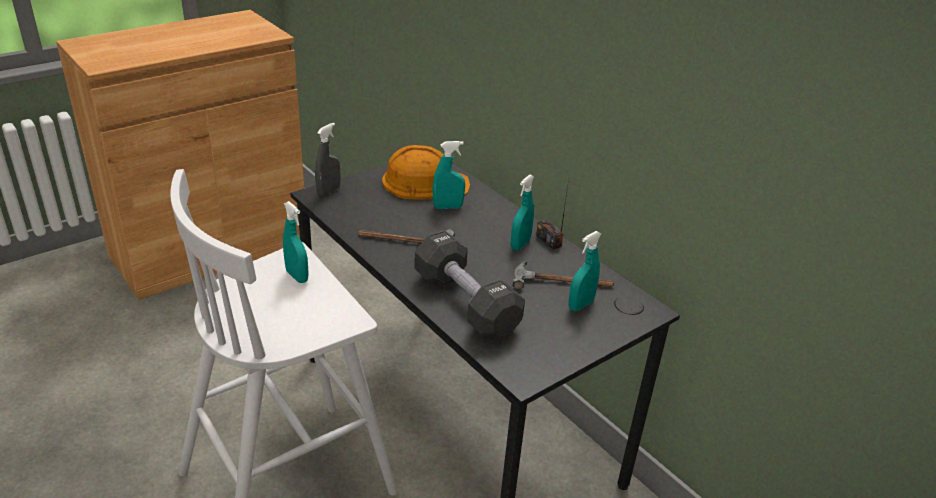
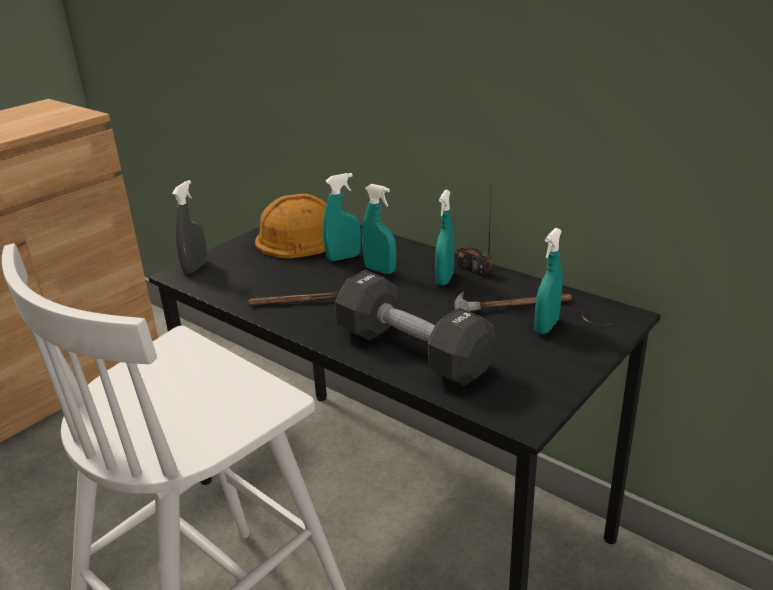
camera: 10 degrees left, 5 degrees down
(297, 276) = (189, 364): turquoise spray bottle -> turquoise spray bottle (380, 270)

